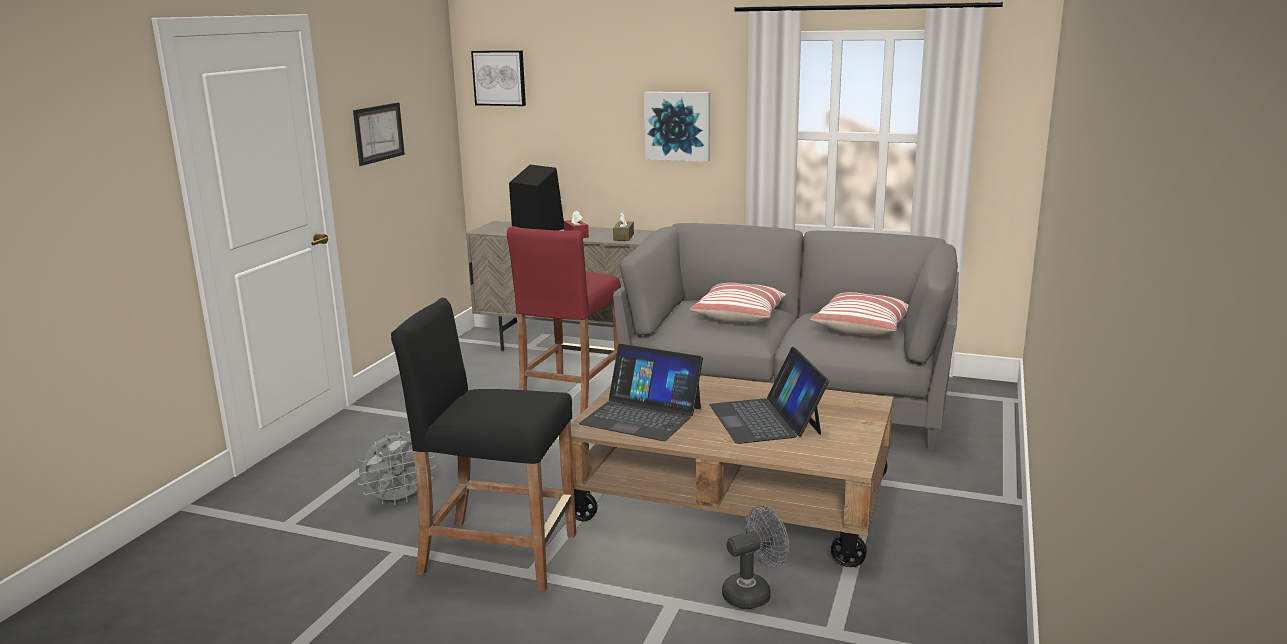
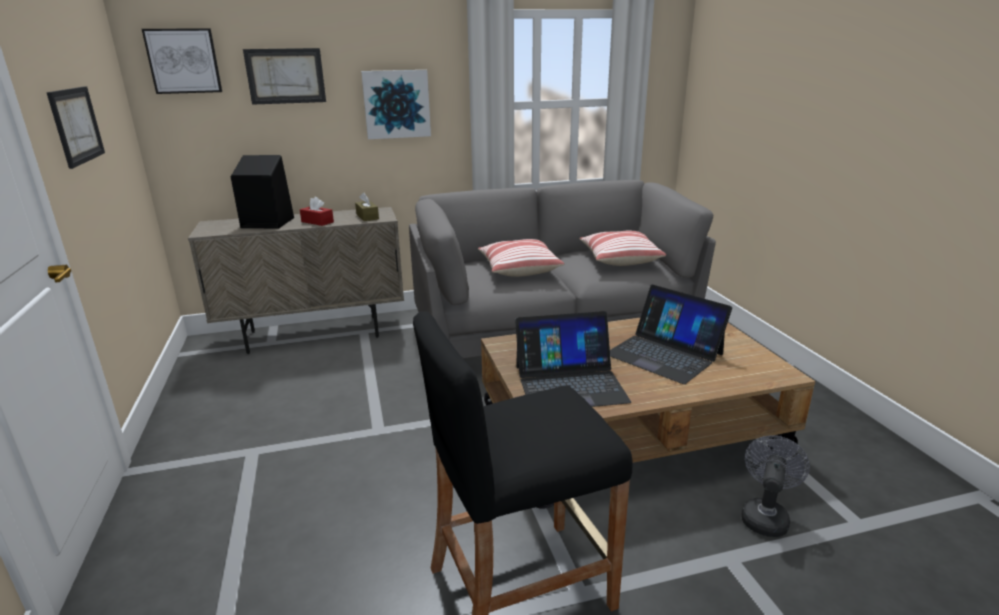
camera: 35 degrees left, 5 degrees up
(398, 499) = (329, 569): grey fan -> none
(571, 394) = (372, 378): red stool -> none
(578, 94) = (285, 76): none -> picture

